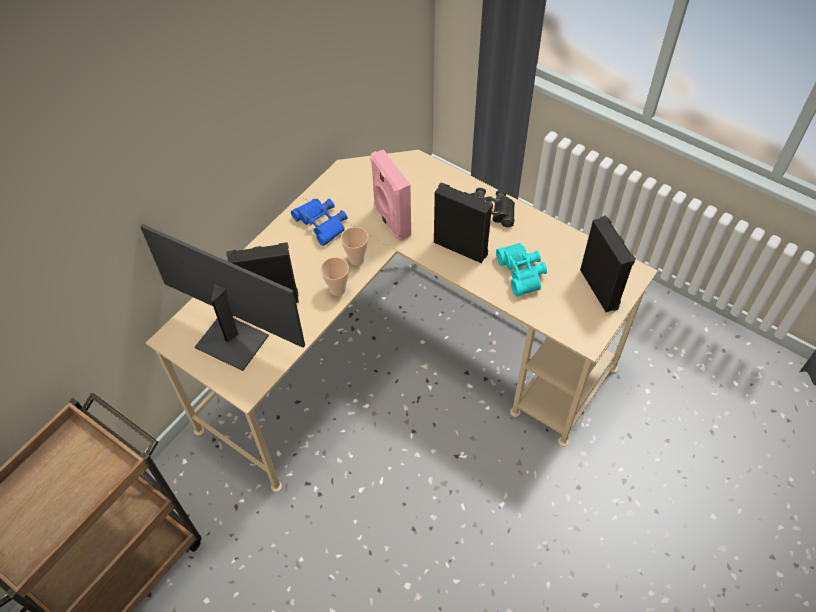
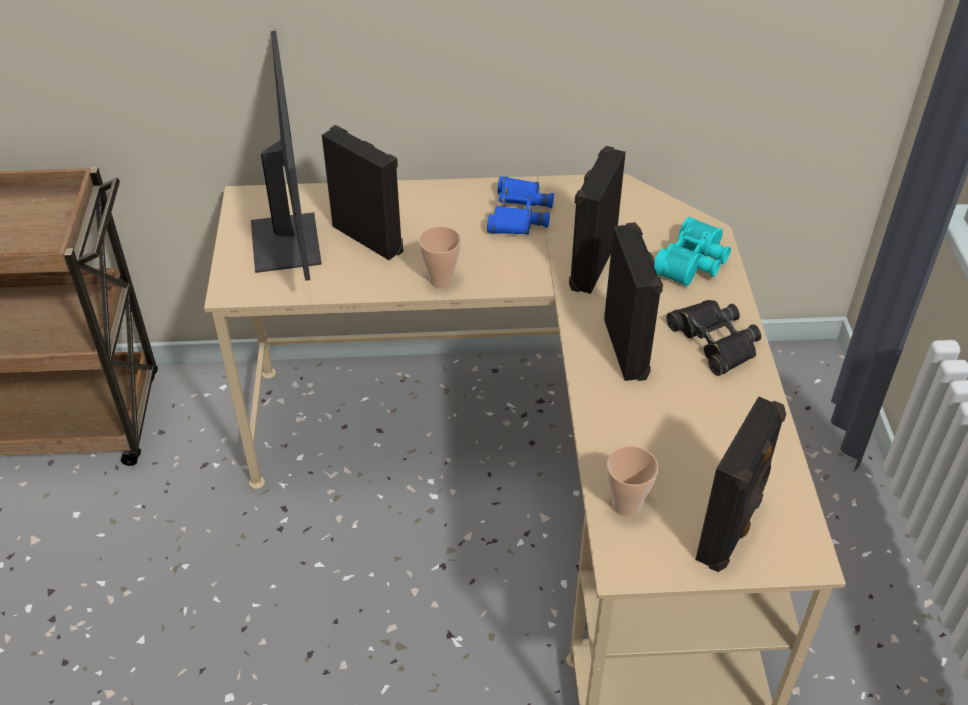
camera: 50 degrees right, 10 degrees down
(356, 259) = (501, 270): cup -> cup (626, 505)
(391, 221) = (590, 265): pink speaker -> black speaker
(523, 273) = (658, 431): turquoise binoculars -> turquoise binoculars (694, 264)

